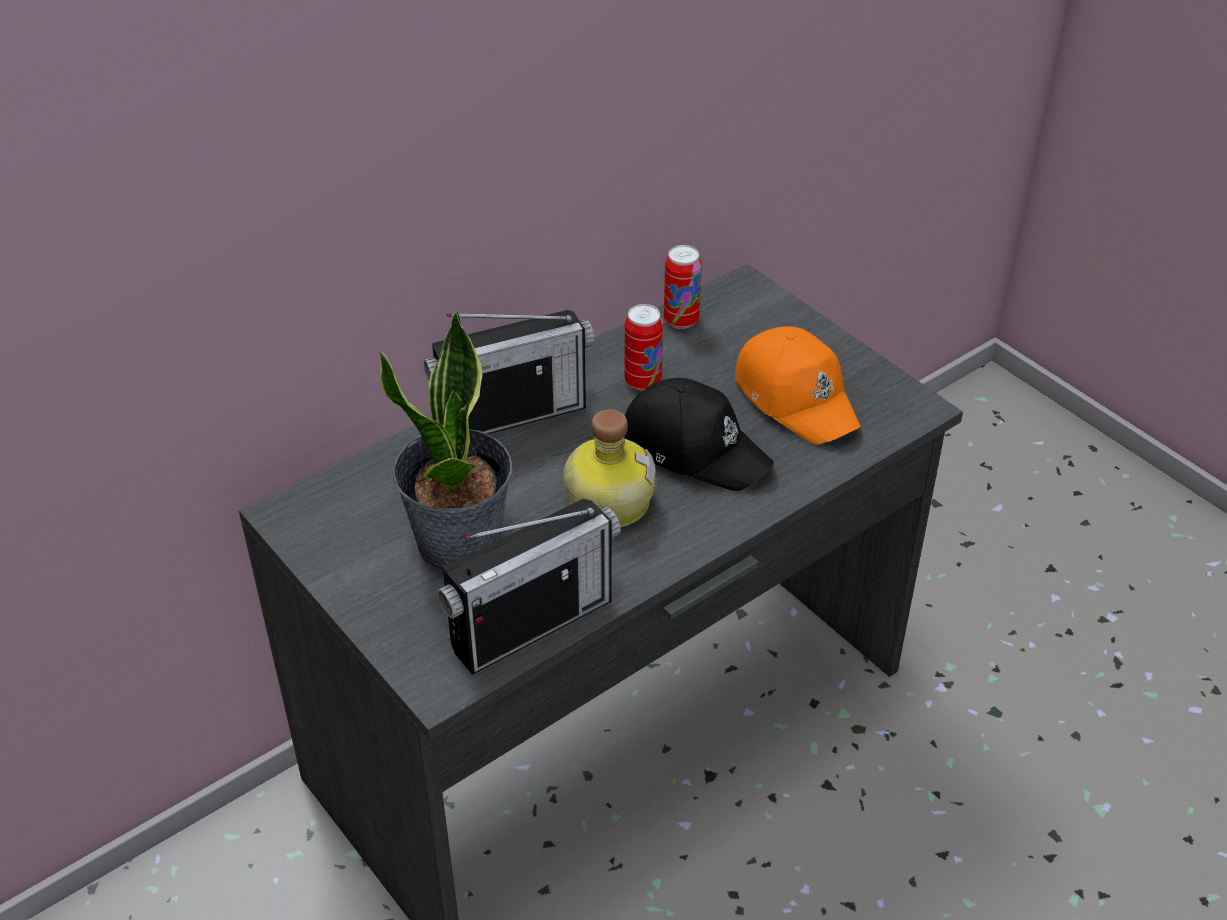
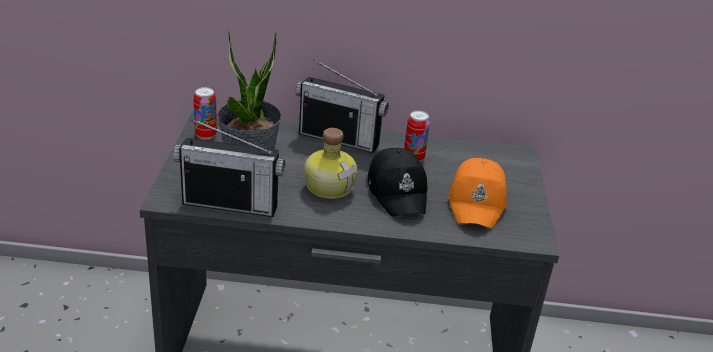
camera: 40 degrees right, 10 degrees down
(681, 320) = (467, 148): can -> can (205, 135)

